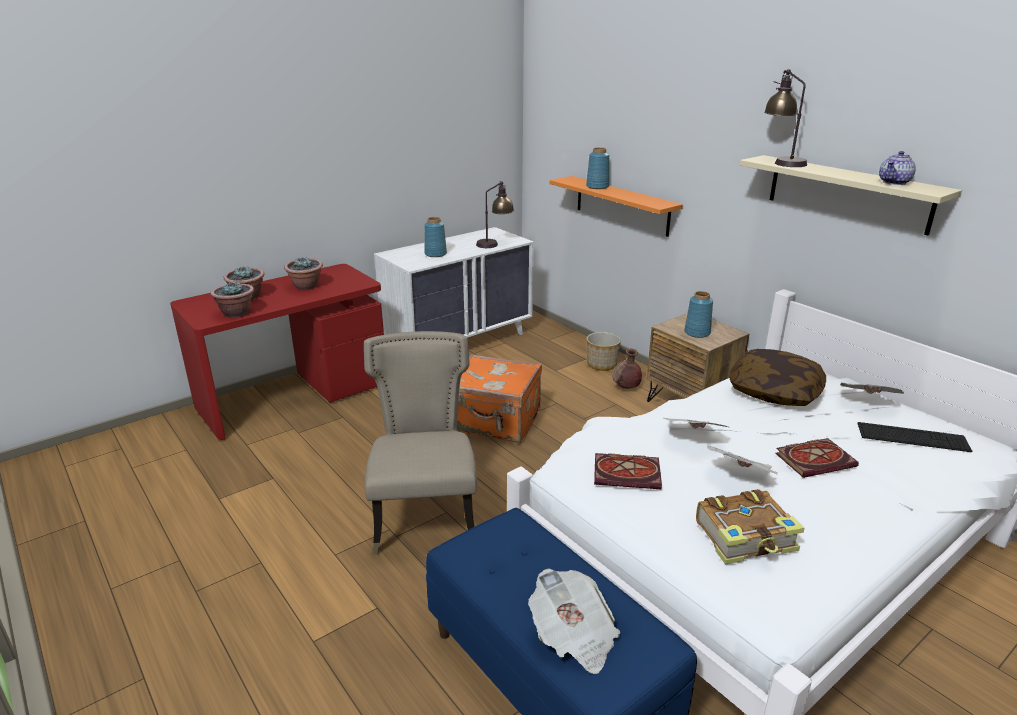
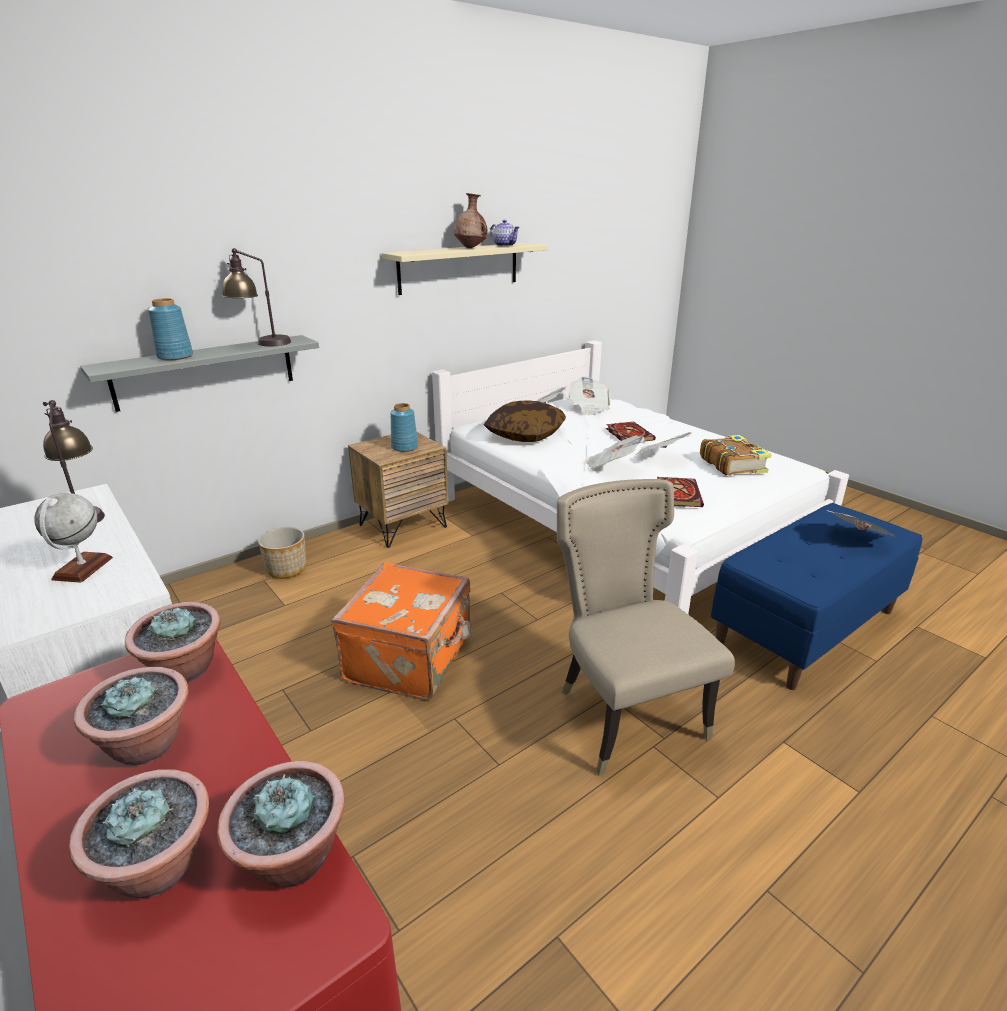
camera: 90 degrees left, 0 degrees up
(349, 285) = (185, 670): none -> potted plant
(426, 518) = (624, 713): beige chair -> beige chair turned 75 degrees clockwise
(435, 254) = (83, 568): blue vase -> globe
(621, 205) = (205, 372): orange shelf -> grey shelf
(626, 388) = (354, 558): brown vase -> brown vase (471, 248)
(781, 162) = (418, 251): table lamp -> table lamp (261, 344)
(912, 437) = (589, 408): keyboard -> newspaper

